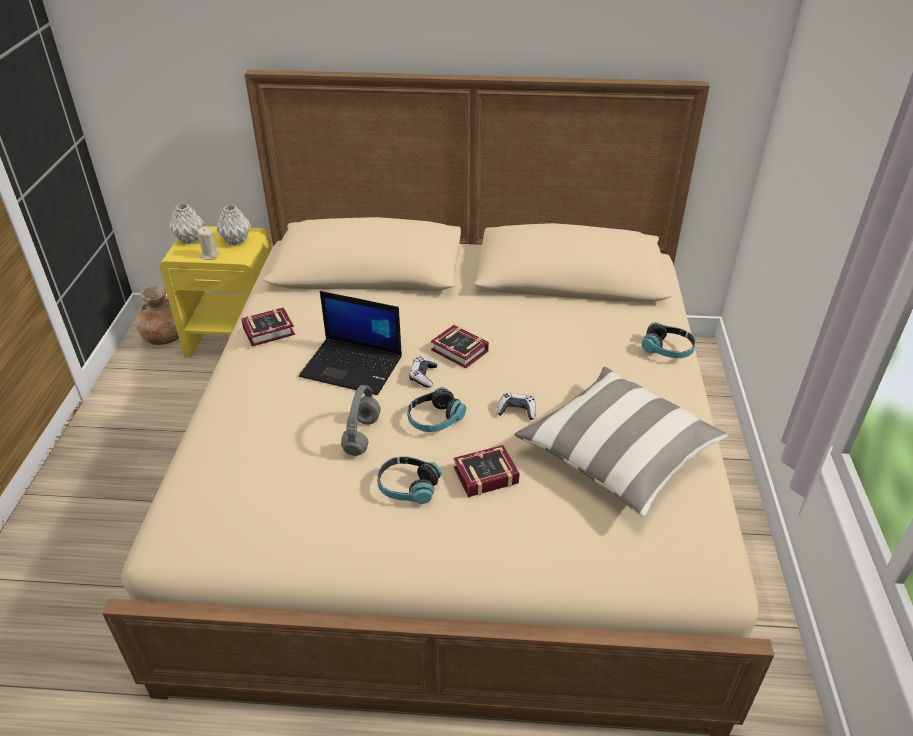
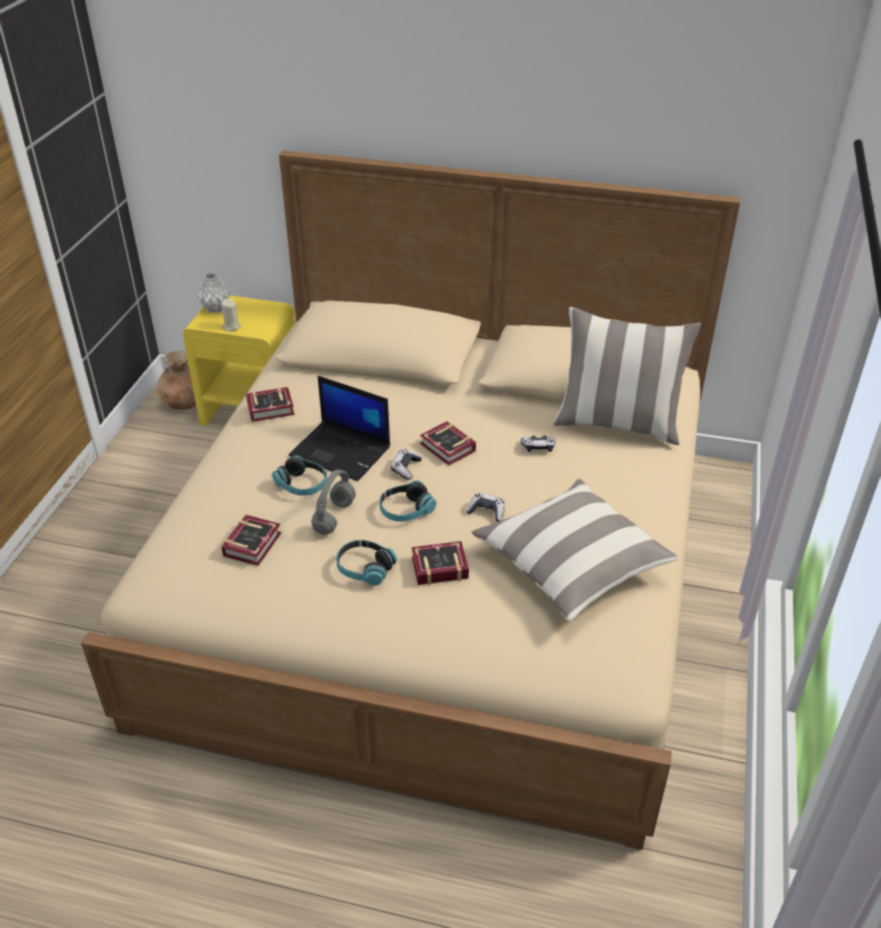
camera: 10 degrees right, 0 degrees up
(236, 241) = (259, 314): grey vase -> none
(283, 474) = (255, 543): none -> book
(548, 341) = (538, 447): none -> game controller
(616, 310) = (618, 424): none -> pillow
(667, 349) = (657, 469): headphones -> headphones (302, 484)

